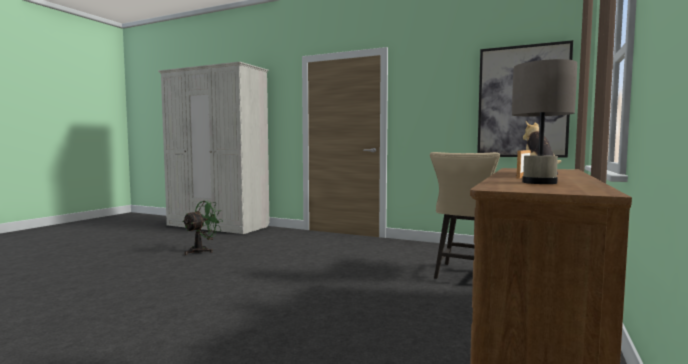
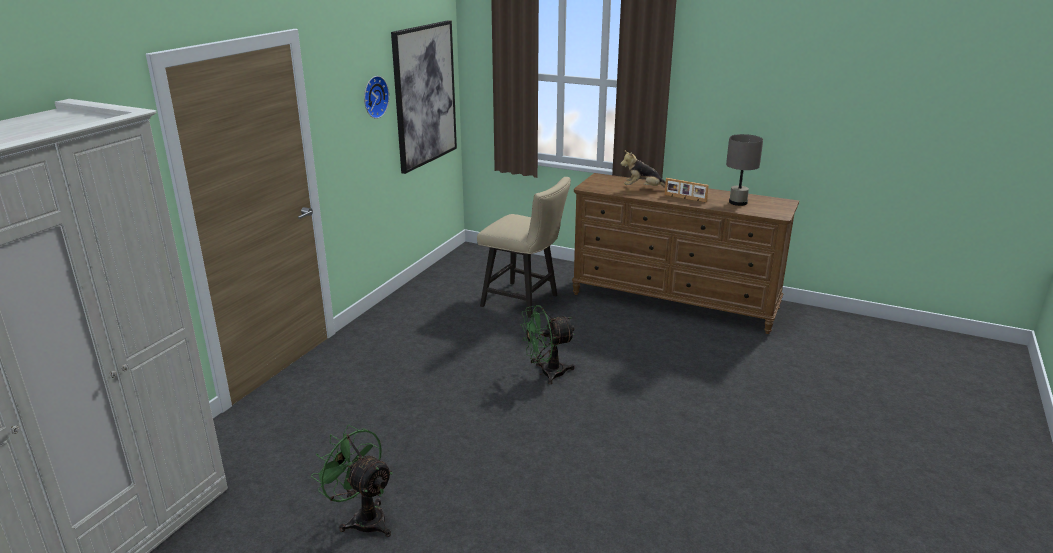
camera: 90 degrees left, 20 degrees up
(335, 282) = (546, 373): none -> green fan
(452, 94) = (373, 97): none -> wall clock

